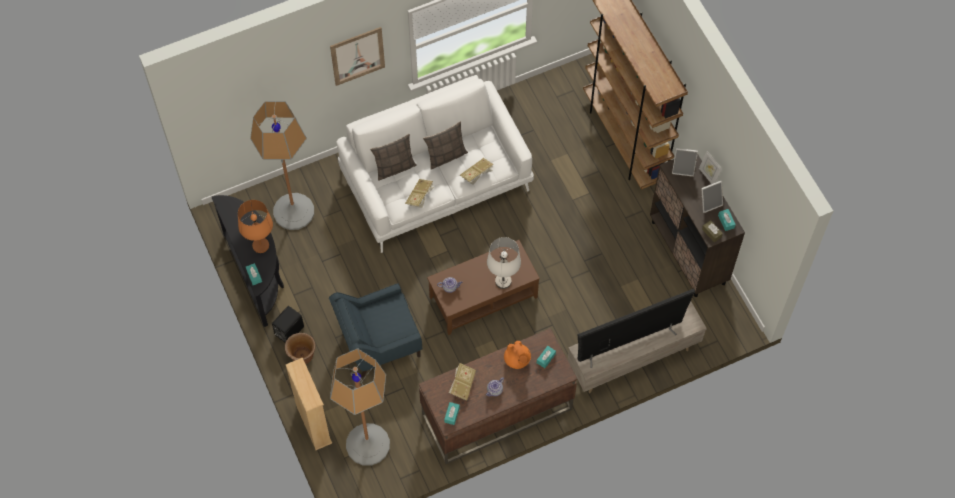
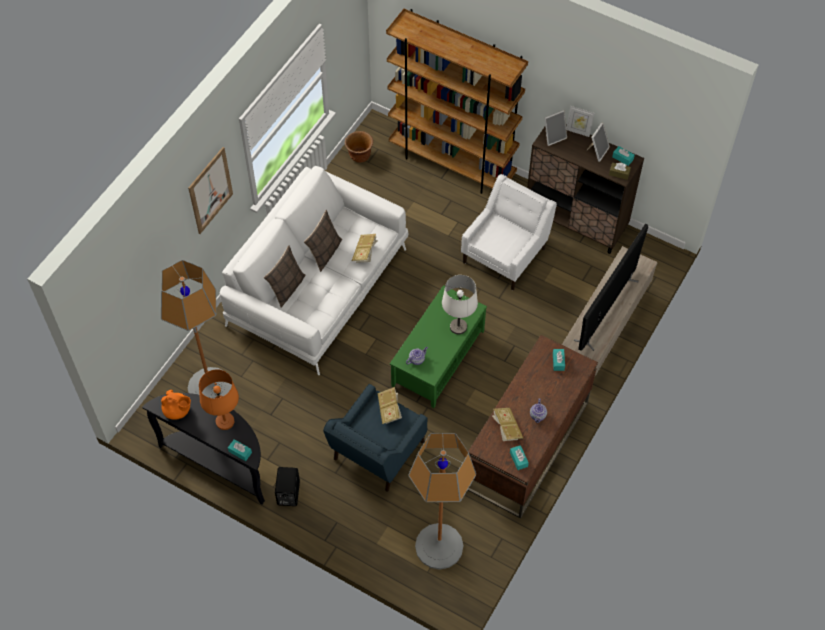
camera: 35 degrees left, 5 degrees down
(302, 356) = (318, 508): brown planter -> brown planter (359, 156)
(313, 424) = (376, 560): beige bookcase -> none
(420, 197) = (330, 300): book -> book (389, 410)
(483, 296) = (437, 358): brown coffee table -> green coffee table
(517, 360) = (536, 378): orange teapot -> orange teapot (178, 410)
(607, 244) = (505, 254): none -> white armchair

